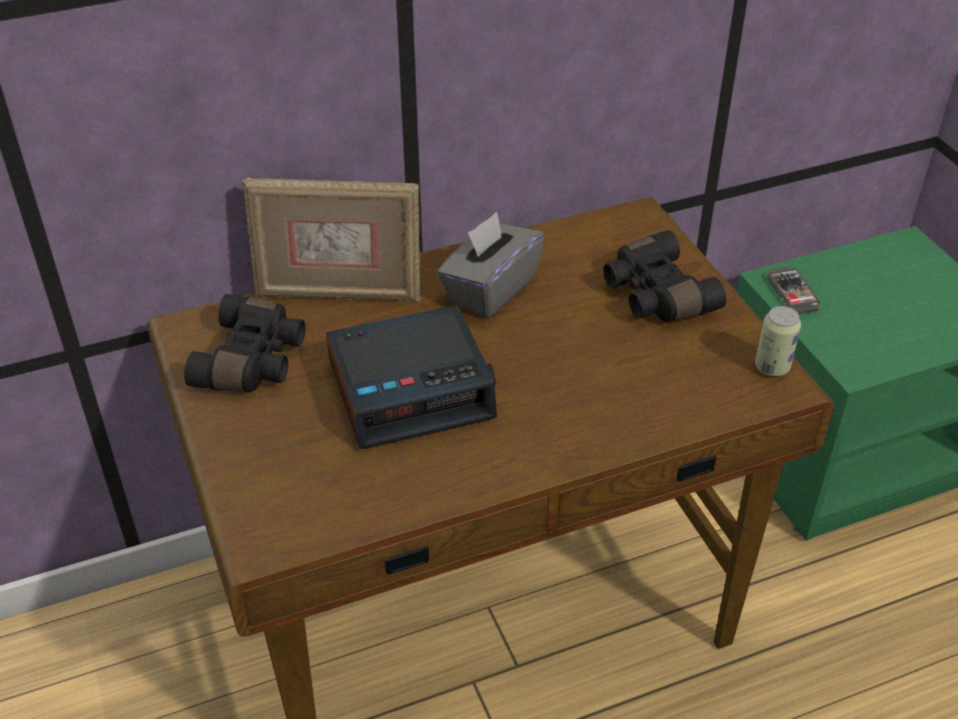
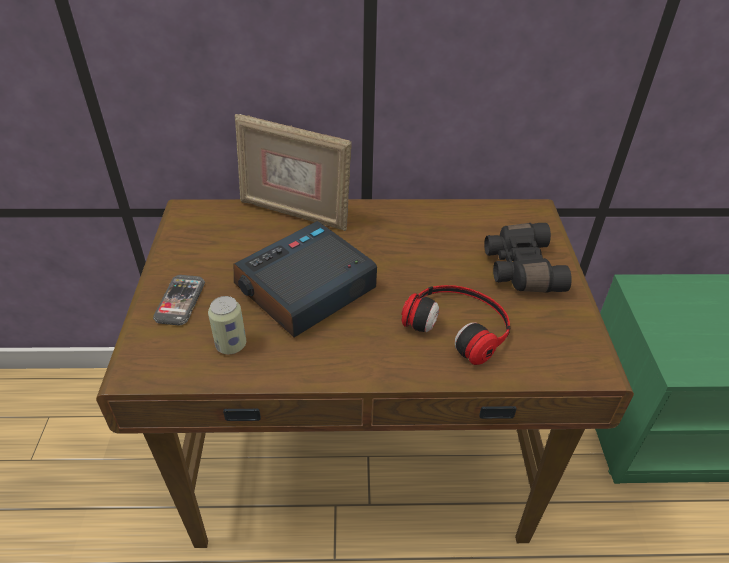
camera: 20 degrees right, 0 degrees up
(254, 361) = (213, 242): black binoculars -> none
(412, 388) = (305, 289): alarm clock -> alarm clock turned 135 degrees clockwise
(490, 289) = (399, 235): grey tissue box -> none
(618, 380) = (459, 324): none -> headphones
(772, 367) = (590, 348): can -> can (231, 345)
(792, 292) = (650, 298): phone -> phone (180, 301)

